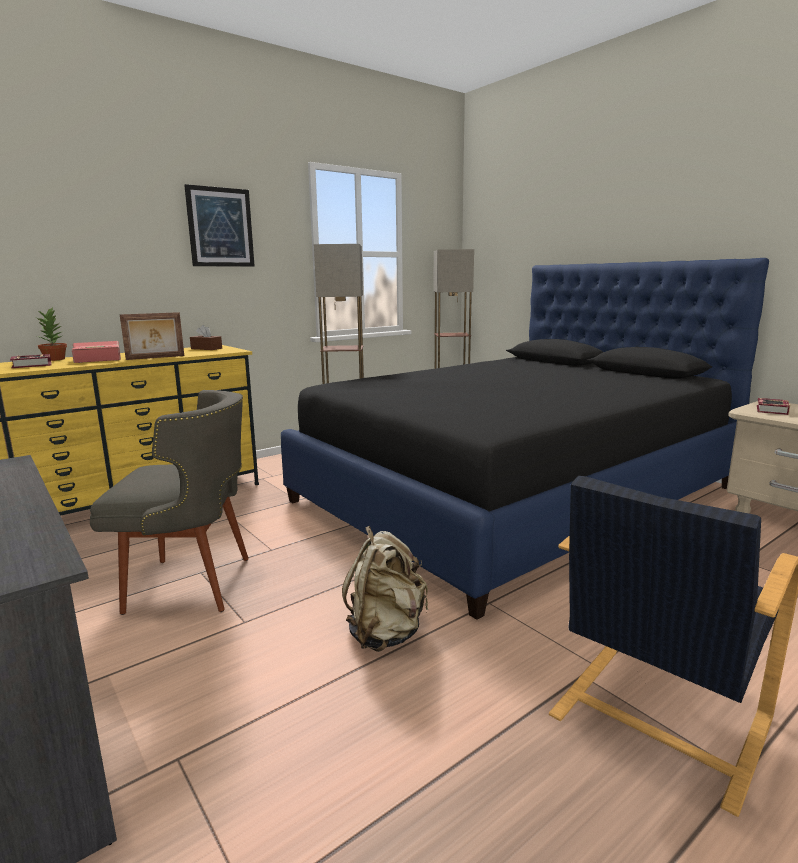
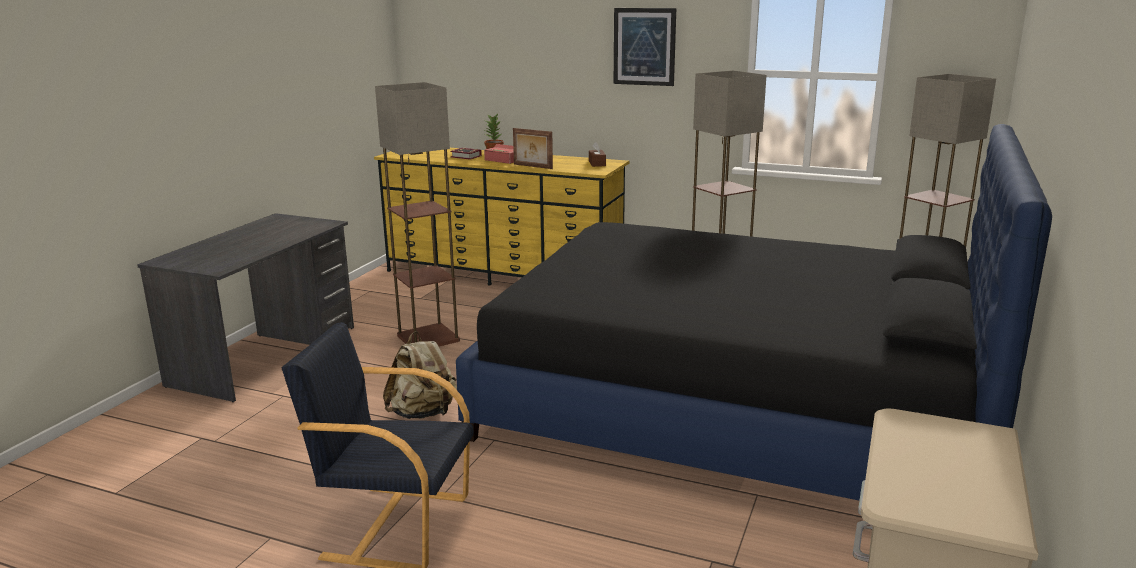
camera: 60 degrees right, 5 degrees up
(189, 585) = (428, 339): grey chair -> floor lamp
(770, 410) = (923, 432): book -> none

